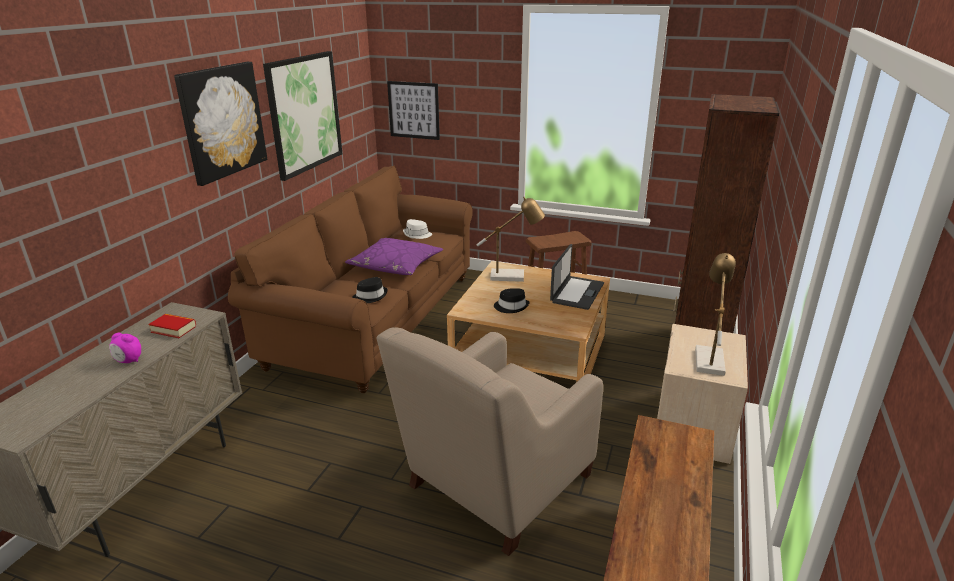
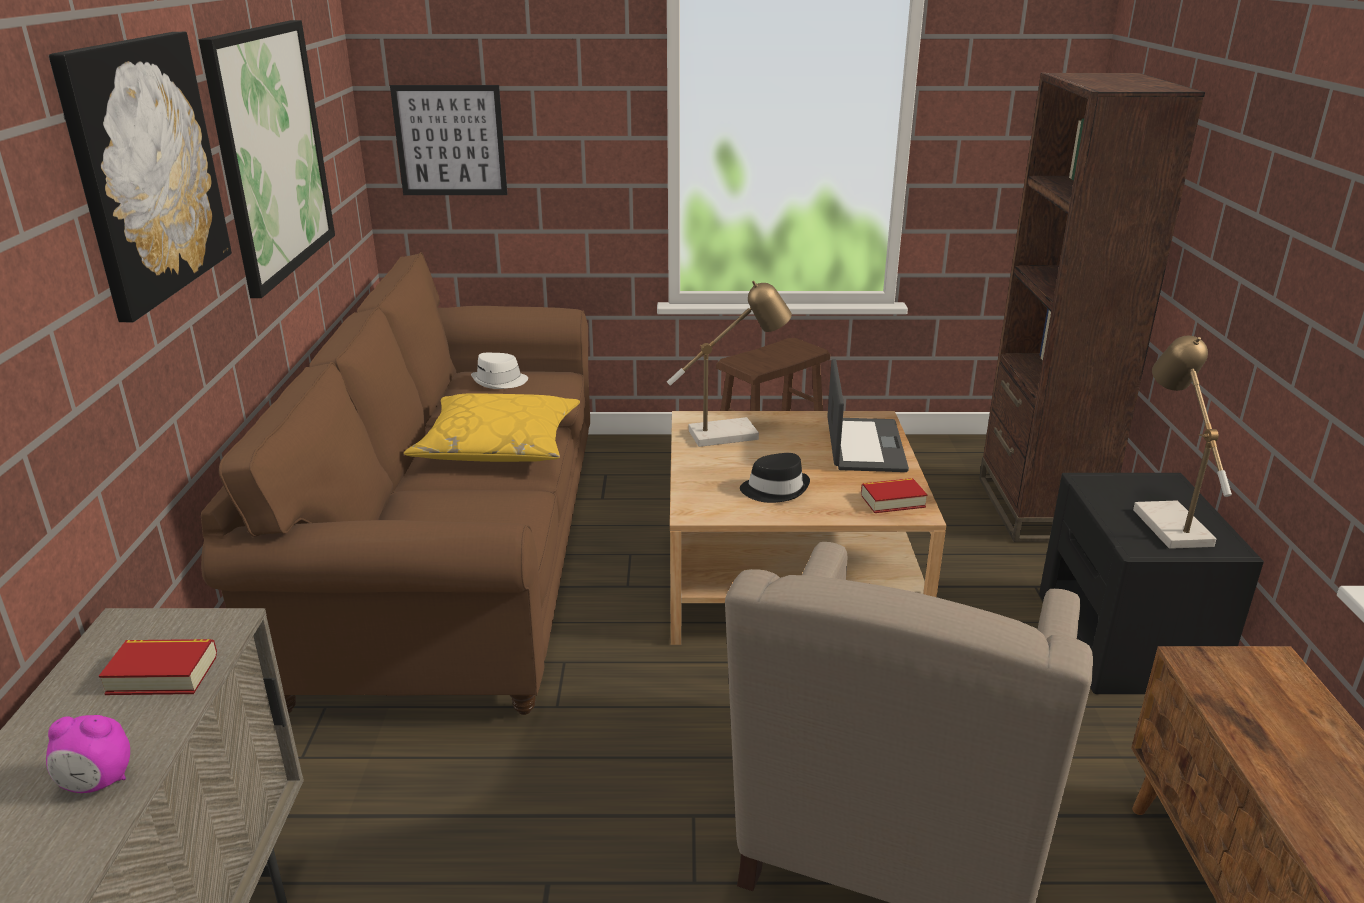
camera: 20 degrees left, 0 degrees up
(370, 296) = (497, 515): black hat -> none
(395, 265) = (498, 445): purple pillow -> yellow pillow
(567, 322) = (892, 501): none -> book
(693, 425) = (1124, 641): beige nightstand -> black nightstand

